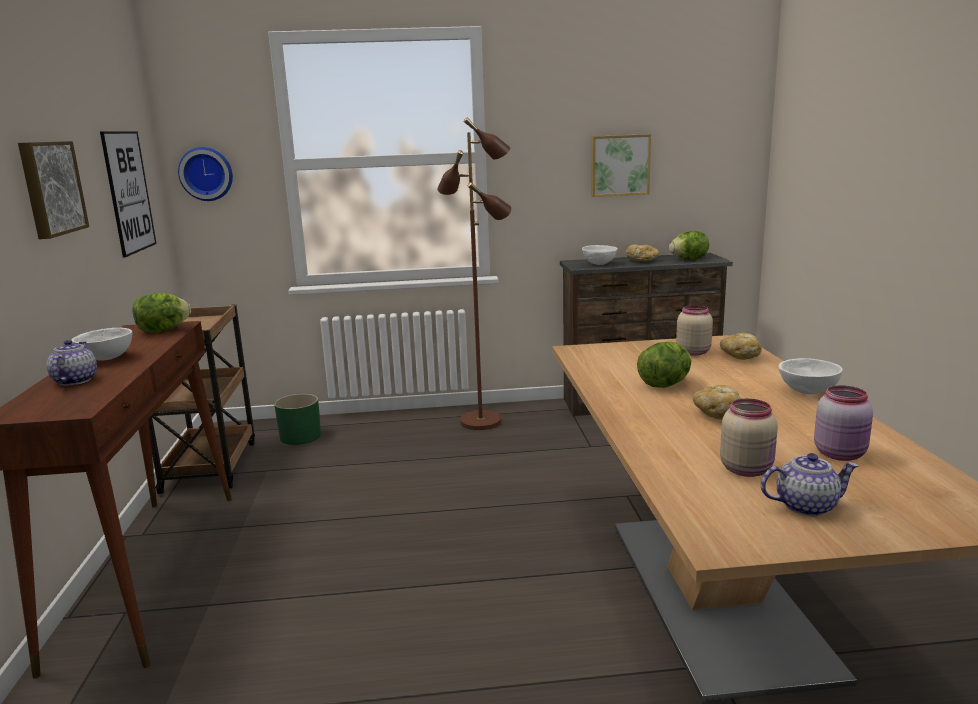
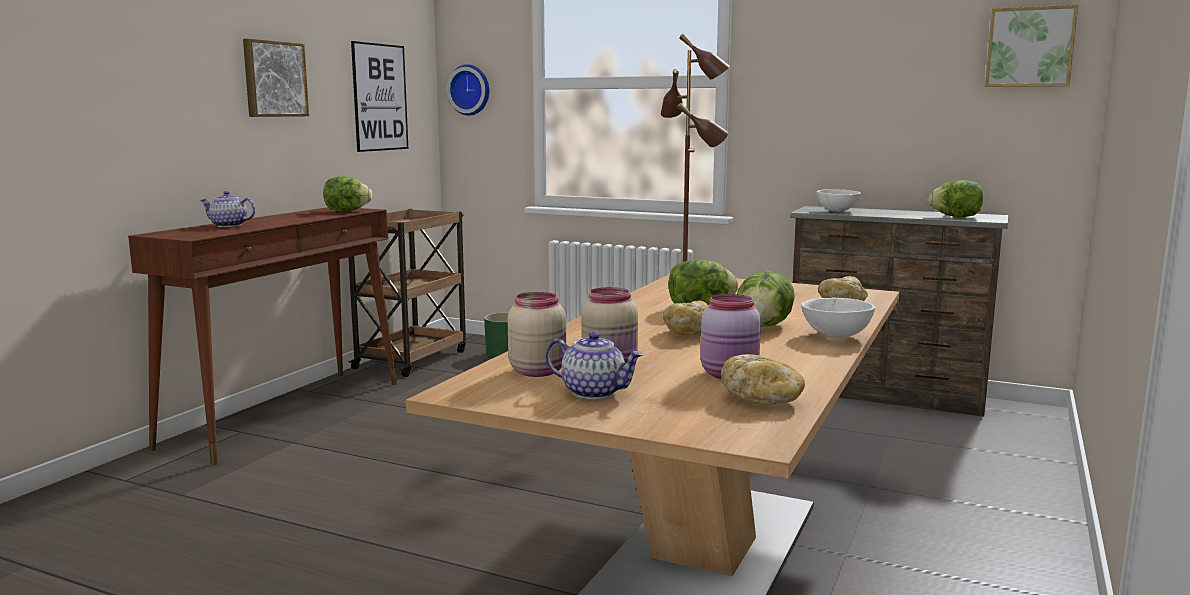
camera: 30 degrees right, 5 degrees down
(74, 381) = (228, 225): teapot -> teapot turned 105 degrees counterclockwise
(106, 359) = (274, 219): white bowl -> none
(619, 165) = (887, 96): picture -> picture (1030, 47)
(642, 260) = (895, 213): bread -> bread (763, 400)
(693, 352) = (800, 295): beige jar -> beige jar (539, 371)
(744, 393) = (763, 326): none -> lettuce

